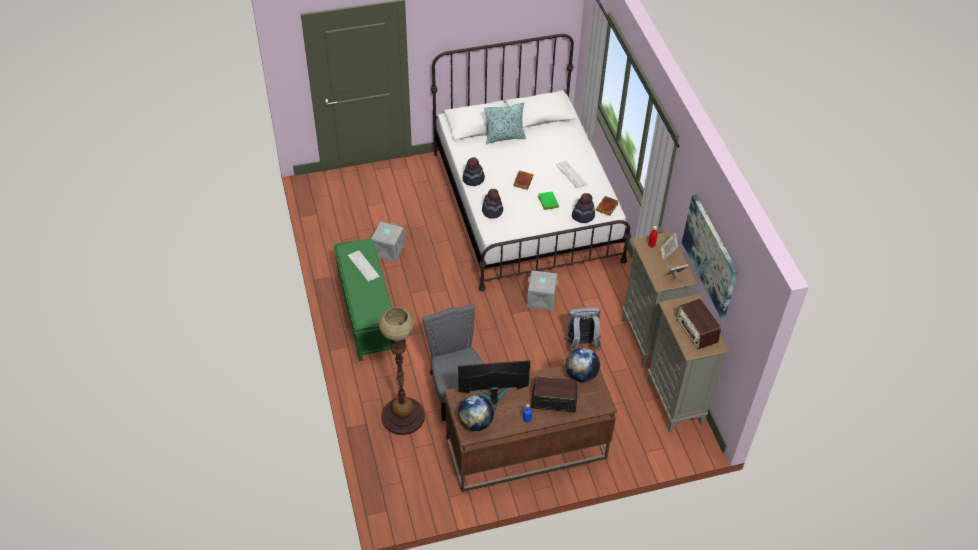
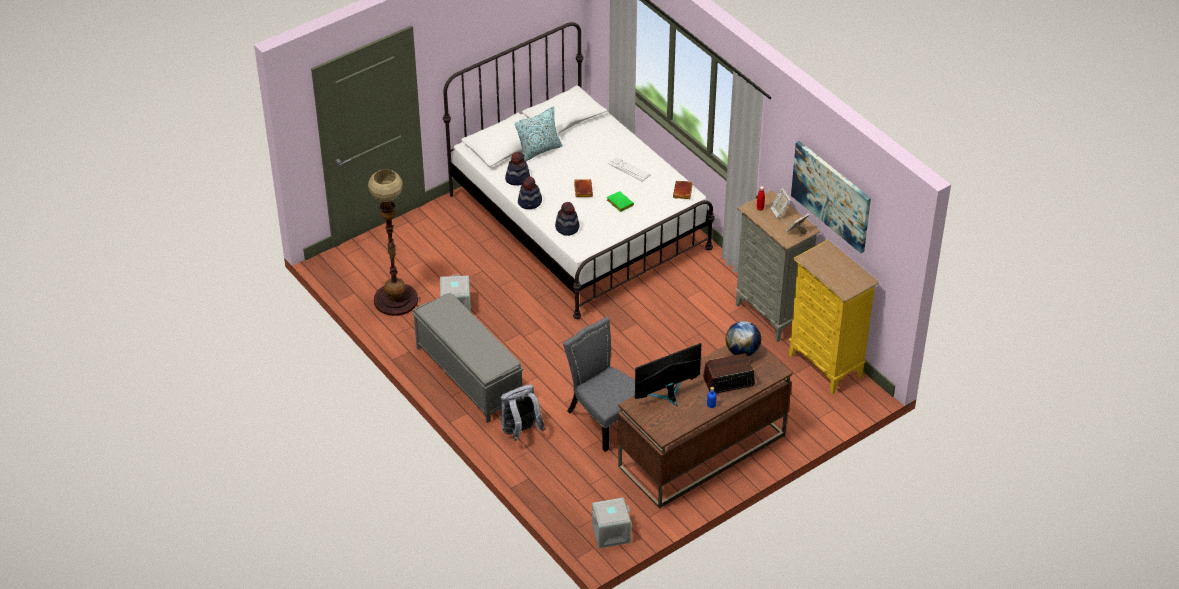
camera: 20 degrees left, 5 degrees down
(363, 266) = (457, 321): keyboard -> none
(366, 313) = (468, 375): green bench -> grey bench
(402, 416) = (562, 460): floor lamp -> floor lamp (395, 300)
(475, 422) = (664, 423): globe -> none
(541, 299) = (643, 308): grey storage box -> grey storage box (611, 533)
(581, 344) = (706, 339): grey backpack -> grey backpack (520, 431)
(583, 215) = (662, 206): hat -> hat (517, 178)
(674, 404) = (825, 367): grey dresser -> yellow dresser
(696, 330) = (840, 272): radio -> none

